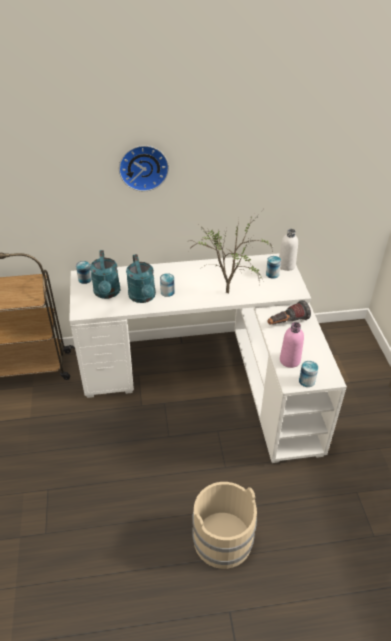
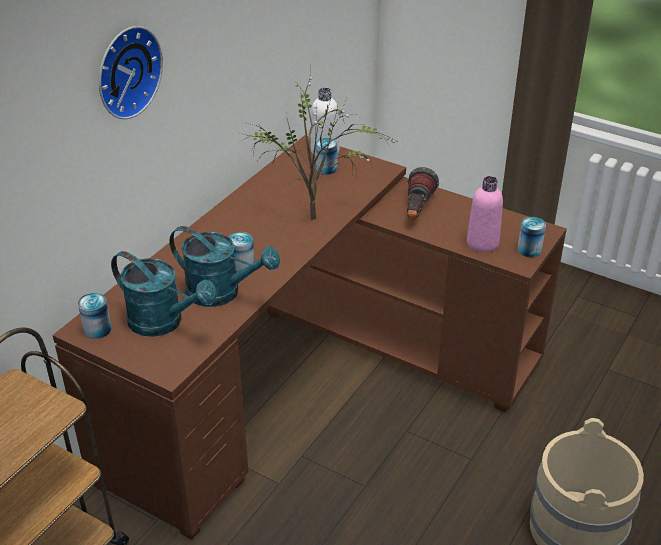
camera: 50 degrees left, 5 degrees down
(212, 376) = (311, 379): white desk -> brown desk

